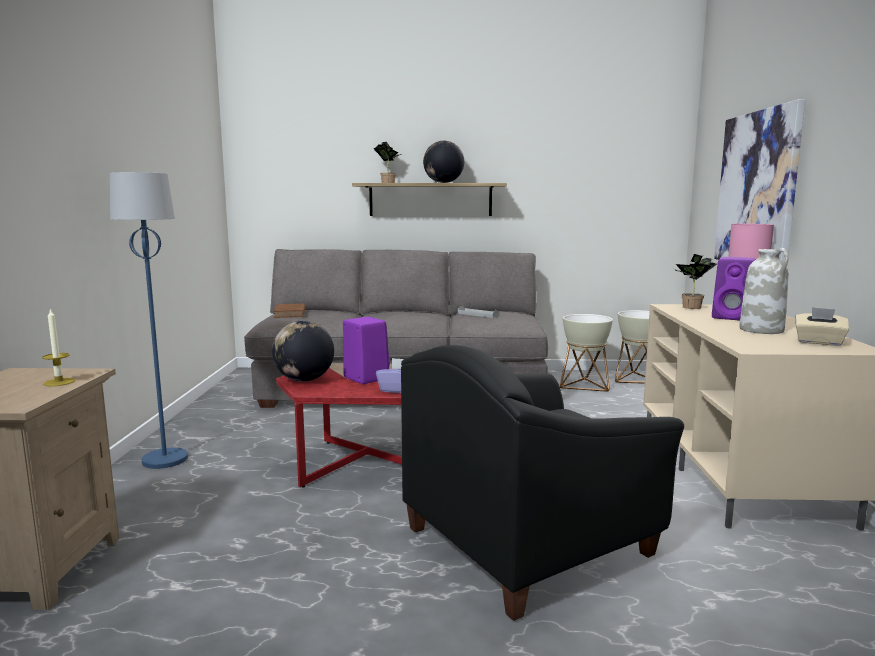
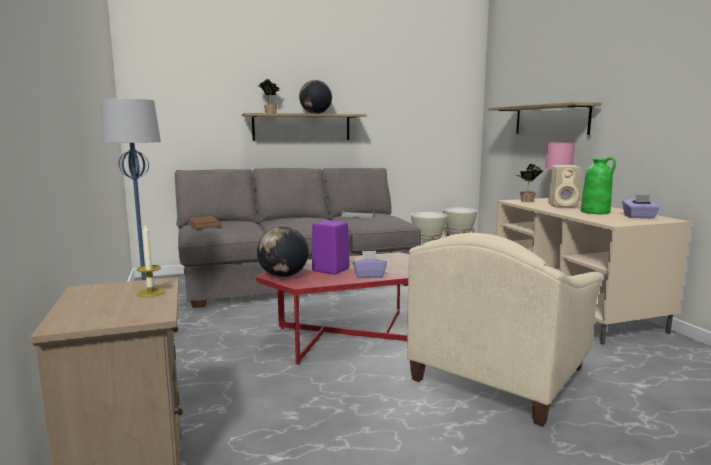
camera: 20 degrees left, 0 degrees up
(530, 543) = (500, 375): black armchair -> beige armchair
(733, 317) = (563, 205): purple speaker -> beige speaker
(756, 190) = (550, 120): picture -> shelf
(762, 330) = (595, 212): white vase -> green vase
(819, 342) = (639, 217): beige tissue box -> purple tissue box

